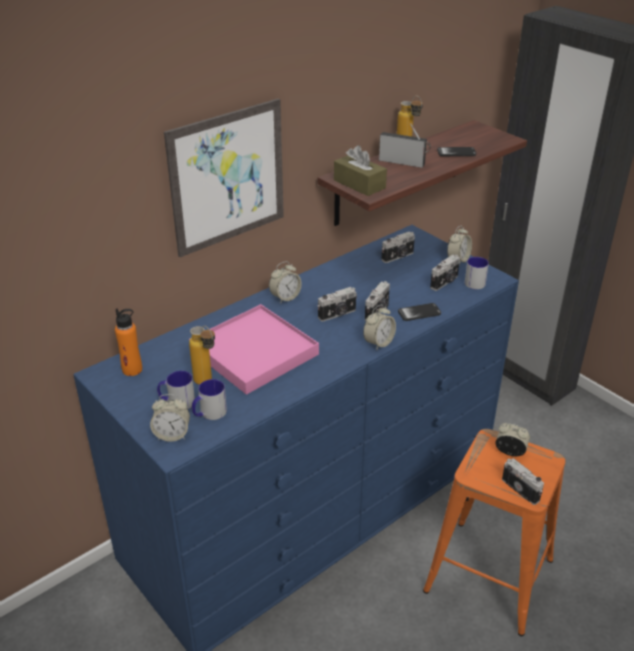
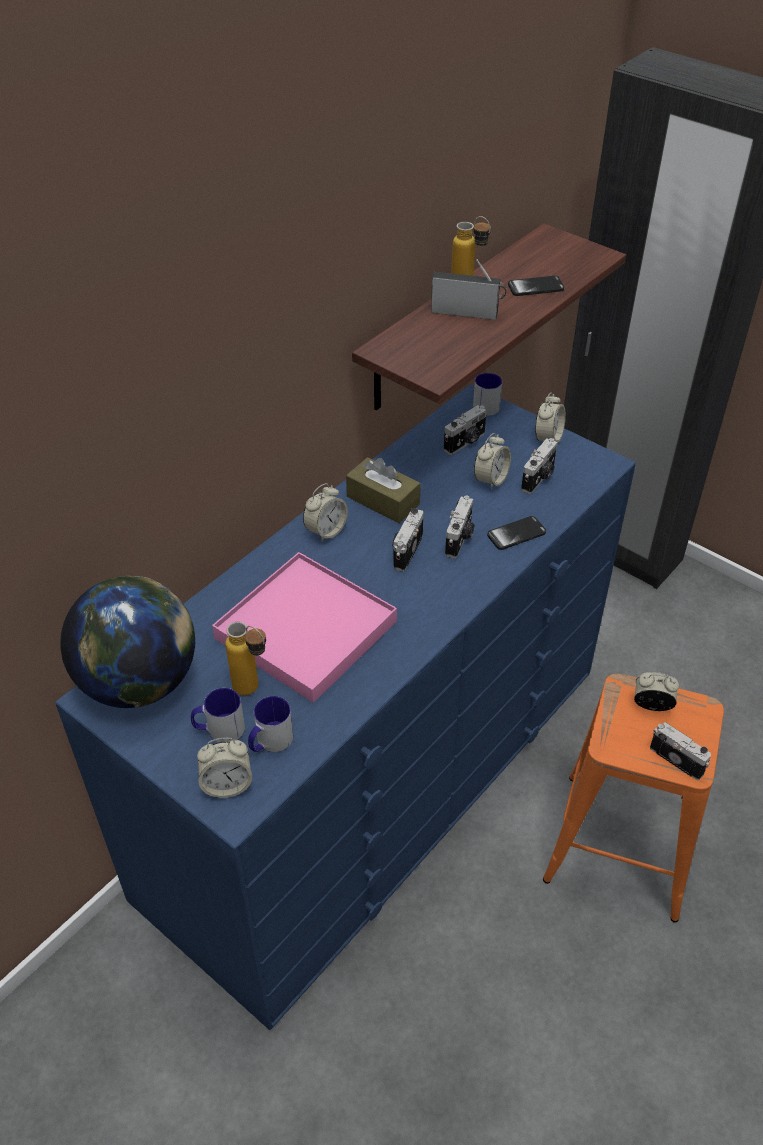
camera: 10 degrees left, 10 degrees up
(132, 369) = (140, 683): orange bottle -> globe
(227, 177) = (236, 384): picture -> none
(337, 314) = (406, 551): camera -> camera turned 150 degrees clockwise
(359, 184) = (415, 359): brown tissue box -> brown tissue box (383, 500)
(378, 343) = (473, 591): alarm clock -> alarm clock (491, 480)
(473, 281) = (576, 472): mug -> mug (484, 404)

